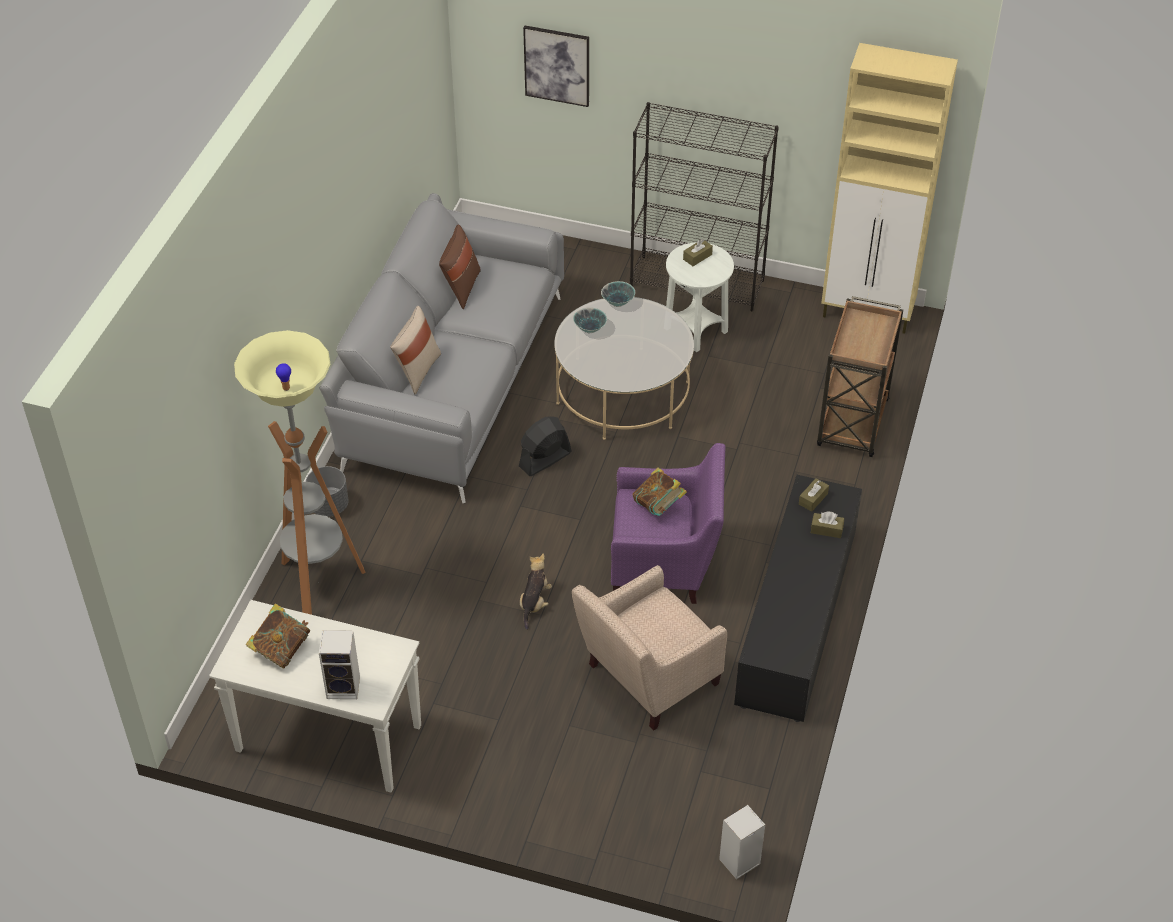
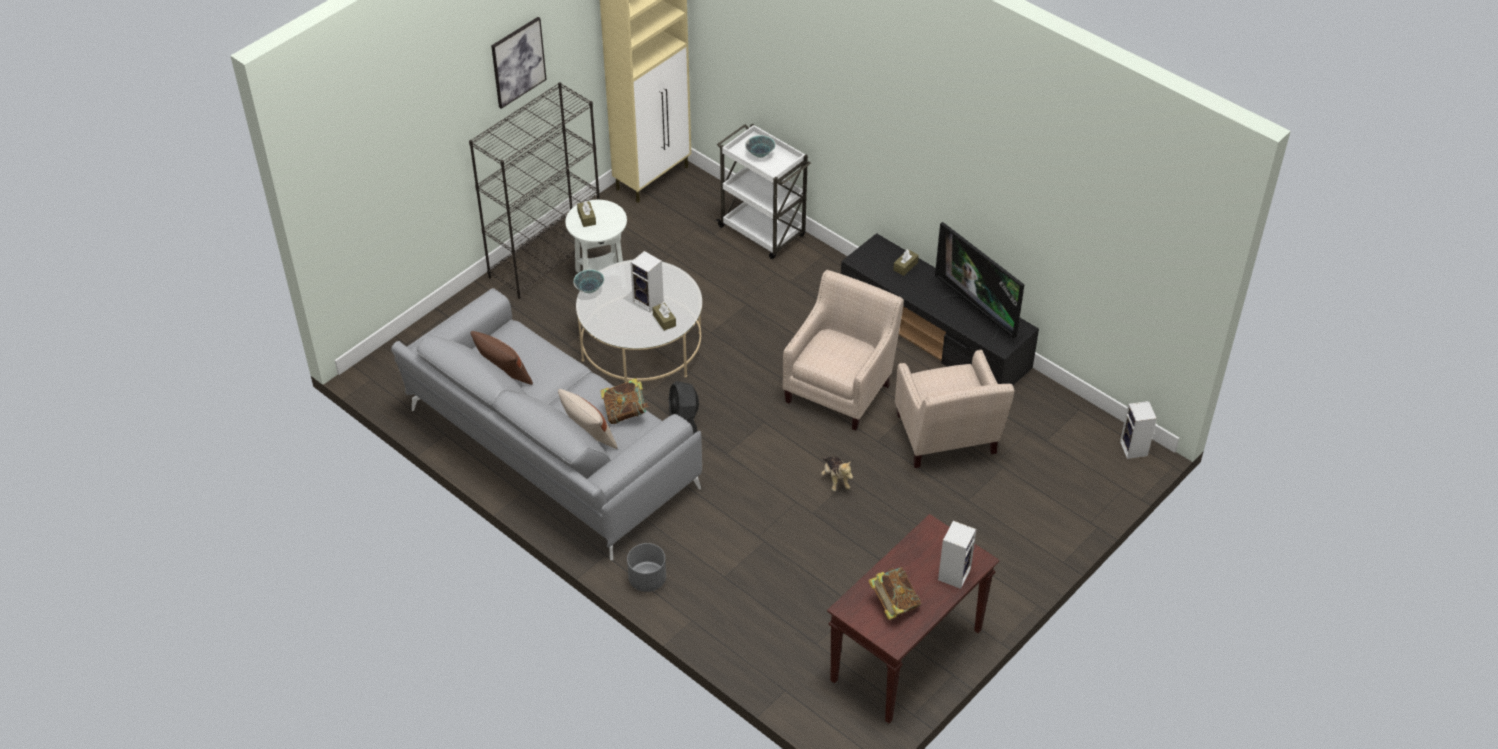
camera: 65 degrees left, 0 degrees up
(318, 584) = (734, 614): floor lamp -> none
(327, 739) = (906, 657): white console table -> brown console table
(534, 603) = (835, 479): plush toy -> plush toy turned 150 degrees counterclockwise
(557, 65) = (392, 168): picture -> picture (518, 62)
(590, 329) = (609, 317): bowl -> bowl (760, 154)
(629, 349) = (649, 301): none -> speaker
(658, 506) = (828, 346): book -> book (625, 412)
(665, 565) = (841, 388): purple armchair -> beige armchair
(798, 615) = (977, 311): none -> television
(813, 499) = (871, 261): brown tissue box -> brown tissue box (664, 320)
(852, 424) = (763, 232): brown cart -> white cart

